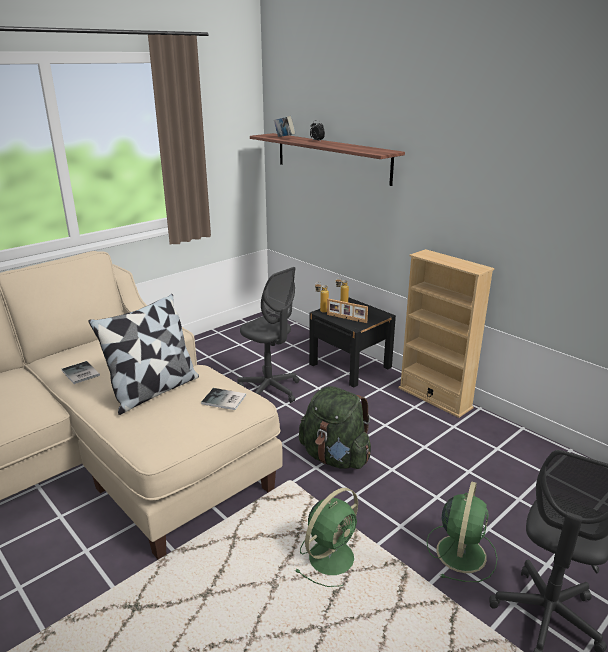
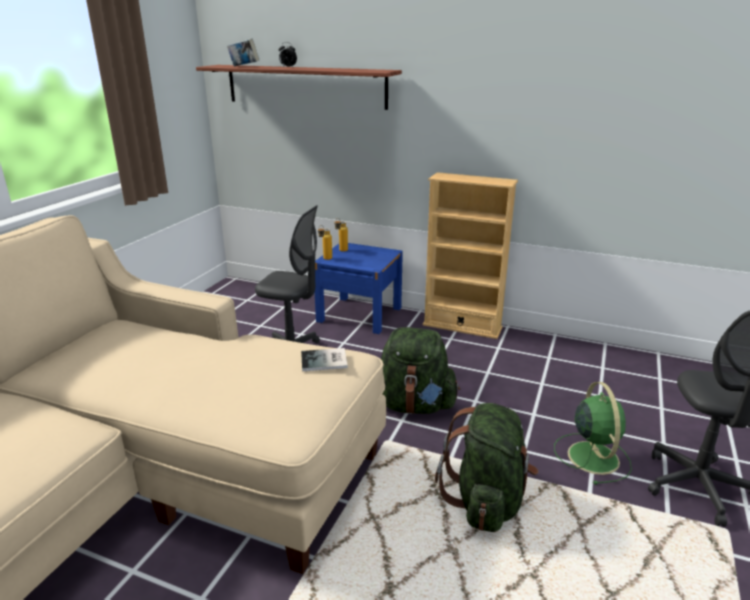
camera: 25 degrees left, 0 degrees up
(80, 374) = (107, 375): book -> none
(153, 391) = (228, 371): pillow -> none
(333, 556) = (486, 501): green fan -> green backpack
(346, 318) = (357, 261): picture frame -> none
(350, 366) = (359, 314): black nightstand -> blue nightstand

